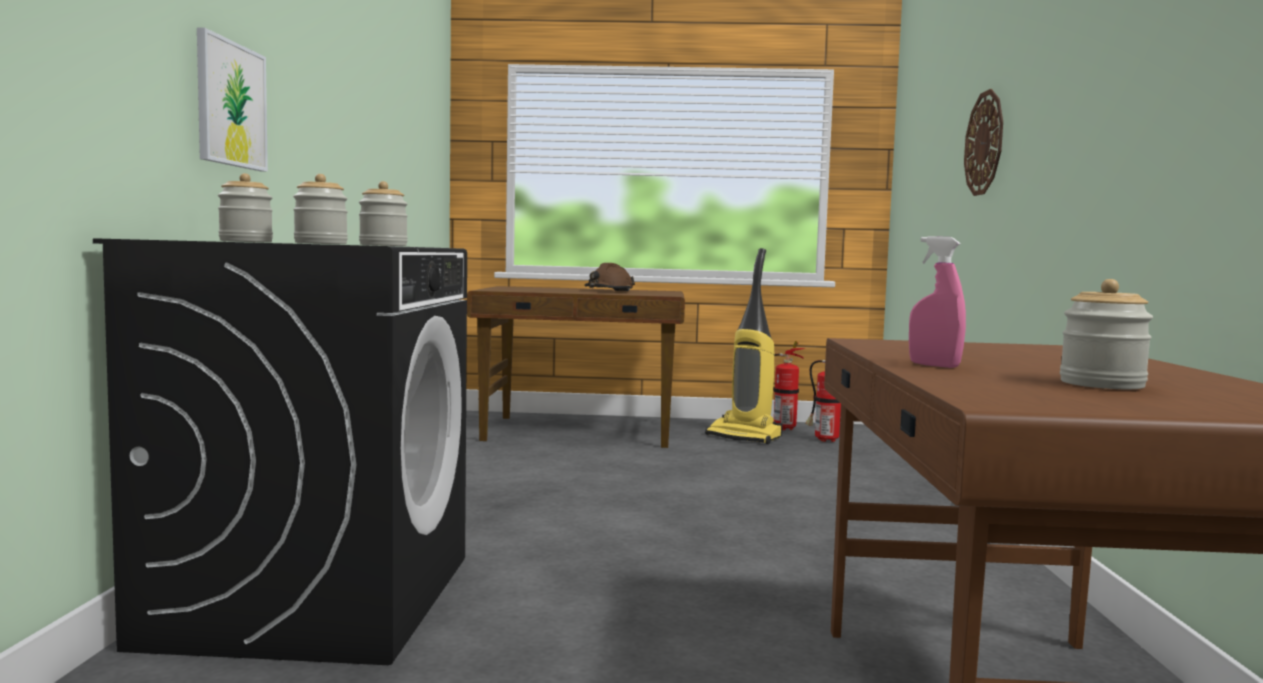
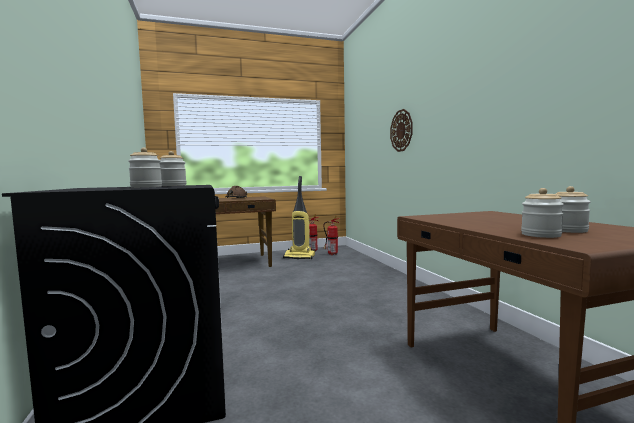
camera: 20 degrees left, 0 degrees up
(231, 104) = (62, 107): picture -> none
(246, 241) = (94, 188): jar -> jar (541, 235)
(934, 365) = (486, 227): pink spray bottle -> none

